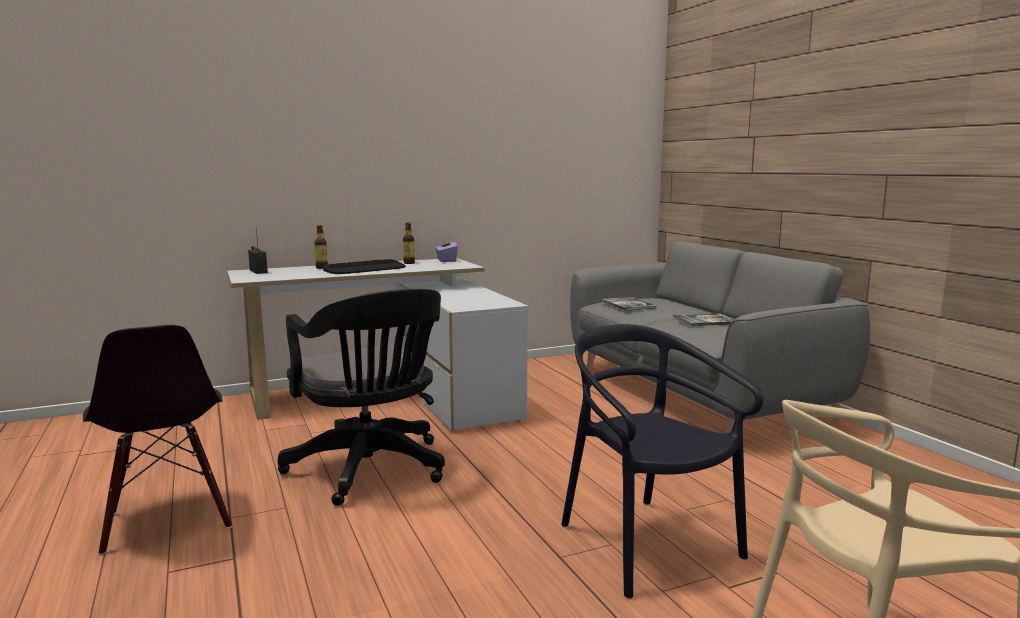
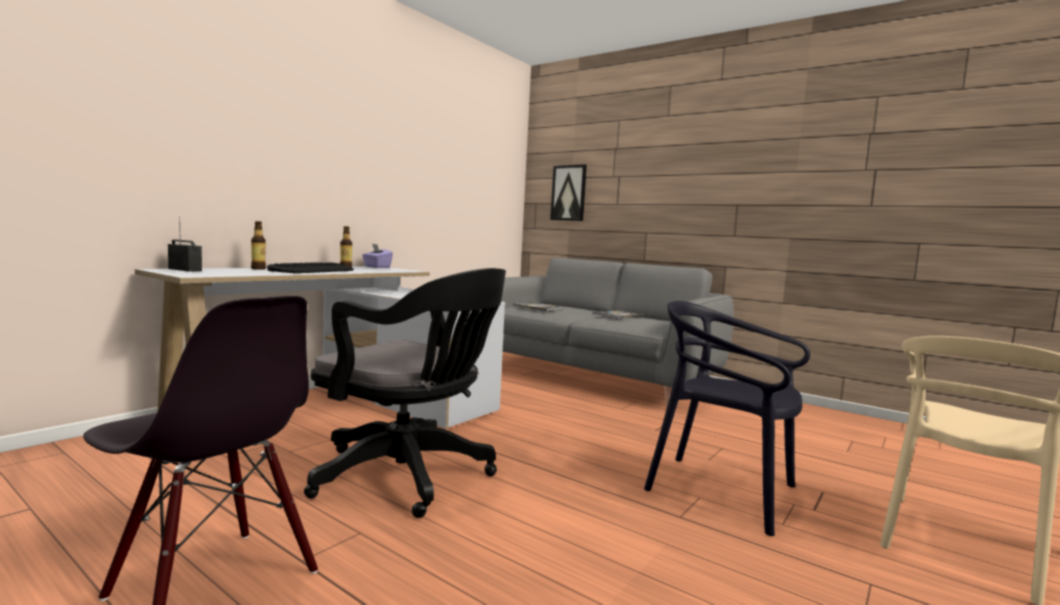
camera: 30 degrees left, 5 degrees down
(702, 159) = (569, 193): none -> picture

